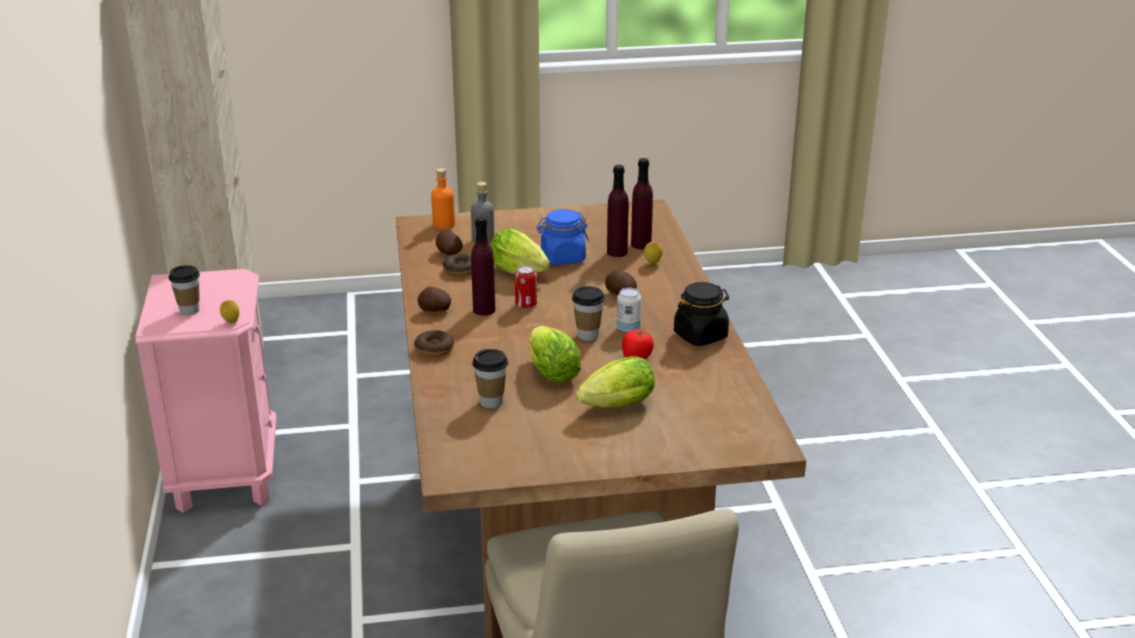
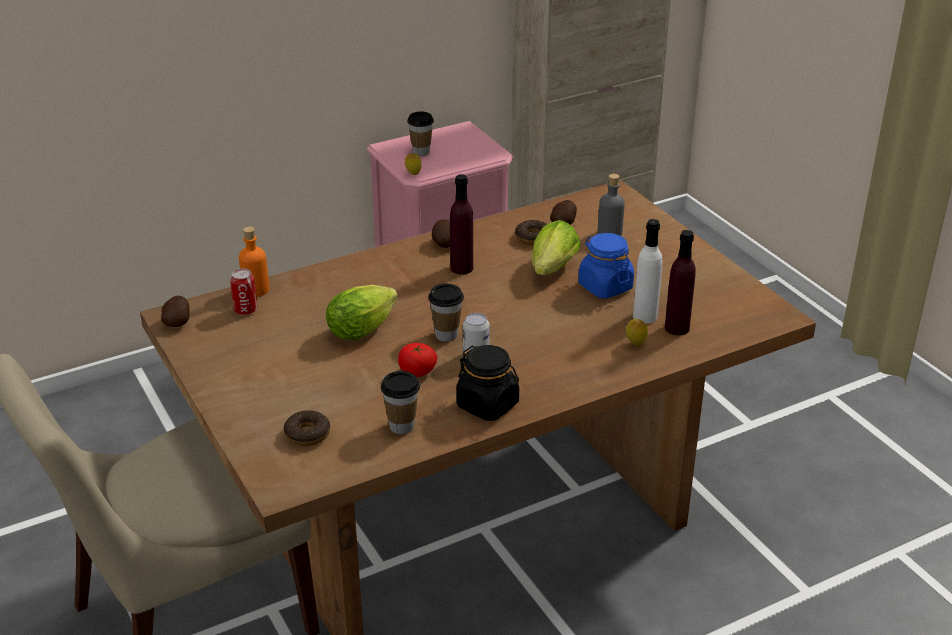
camera: 70 degrees right, 5 degrees up
(434, 349) = (372, 261): donut -> donut (307, 434)
(444, 224) = (625, 206): orange bottle -> orange bottle (256, 290)
(491, 402) = (295, 309): cup -> cup (402, 426)
(526, 304) = (487, 287): can -> can (245, 310)
(614, 407) = (314, 377): lettuce -> none
(617, 252) = (645, 316): purple bottle -> white bottle
(620, 294) = (548, 337): potato -> potato (178, 322)

